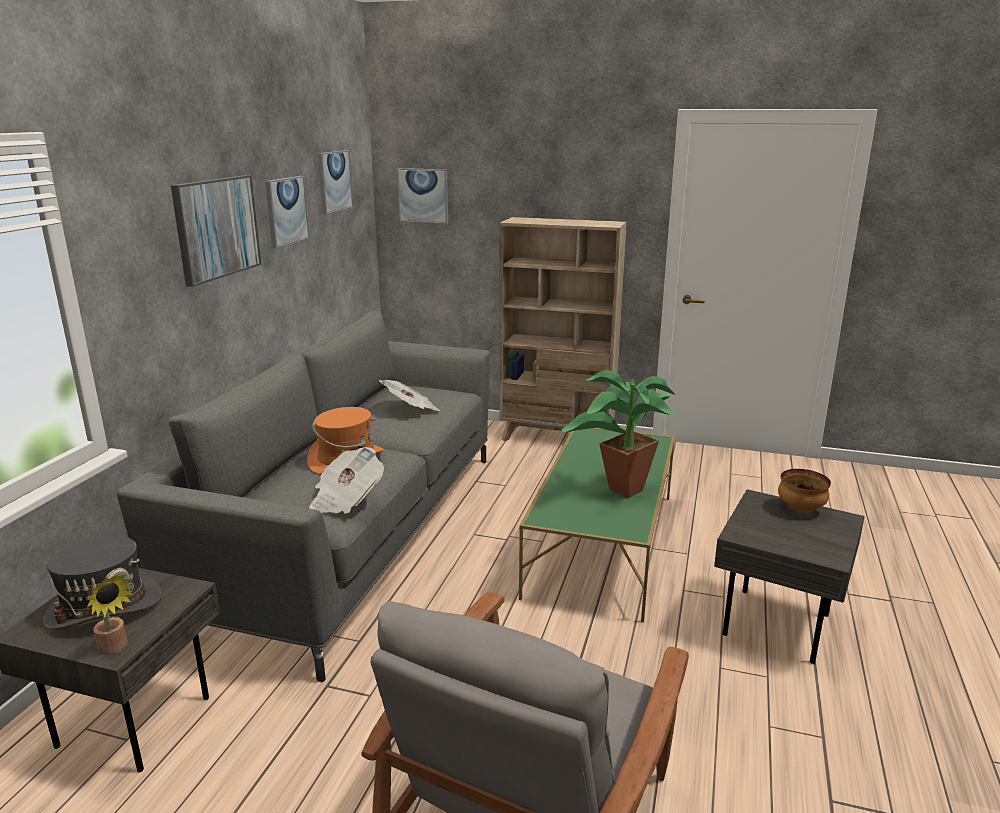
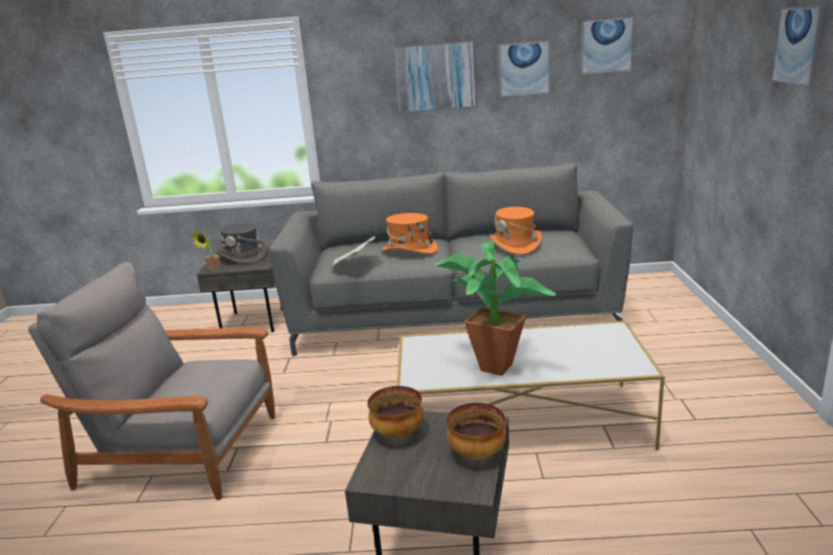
camera: 75 degrees right, 0 degrees up
(411, 410) = (515, 245): newspaper -> orange hat
(423, 195) = (708, 62): picture -> picture (799, 45)
(557, 438) = (724, 356): beige bookcase -> none
(602, 543) = (522, 422): green coffee table -> white coffee table
(764, 537) = (398, 433): none -> bowl

